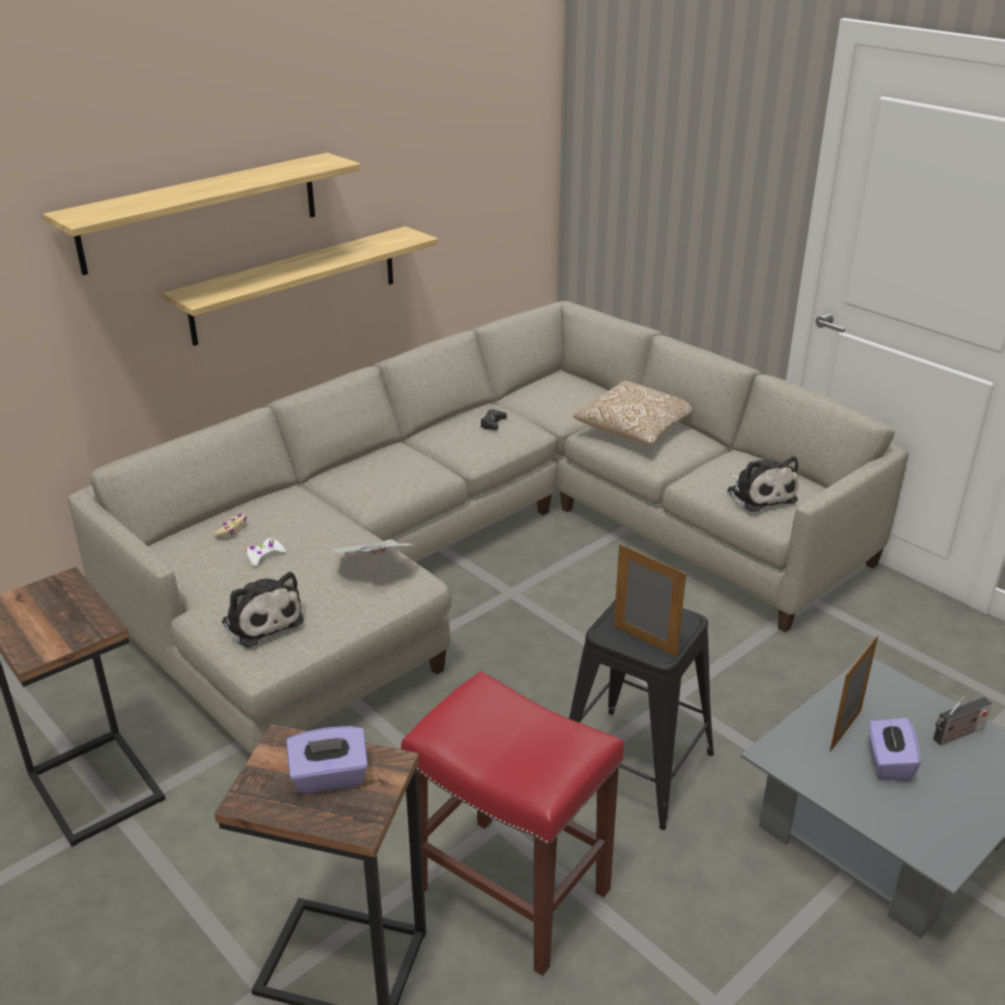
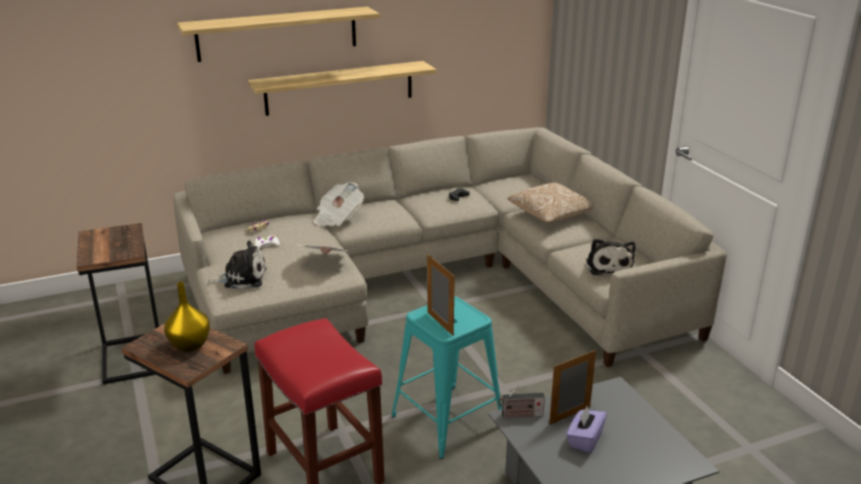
camera: 20 degrees right, 5 degrees down
(261, 620) = (242, 278): plush toy -> plush toy turned 75 degrees counterclockwise
(330, 778) = (191, 345): purple tissue box -> yellow vase
(339, 487) = (338, 217): none -> newspaper
(636, 766) = (448, 420): black stool -> turquoise stool
(956, 735) = (648, 436): radio -> radio (520, 416)

